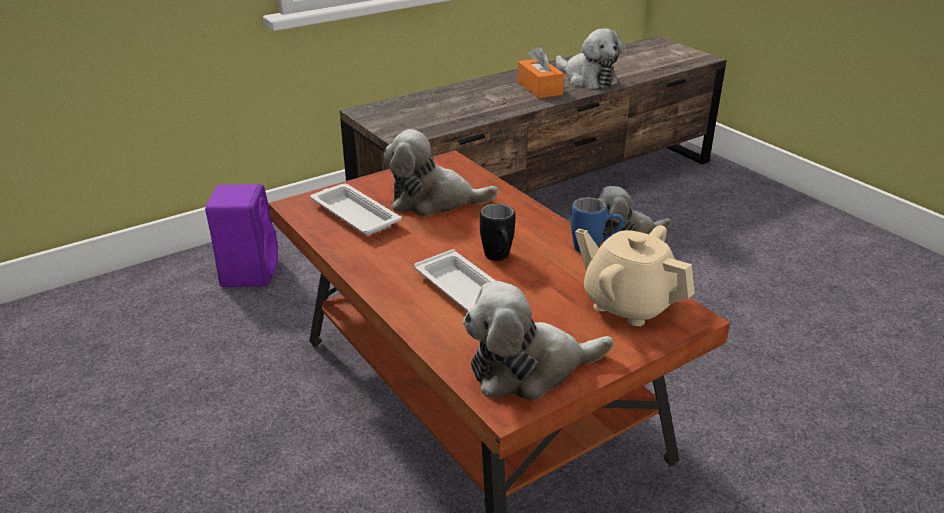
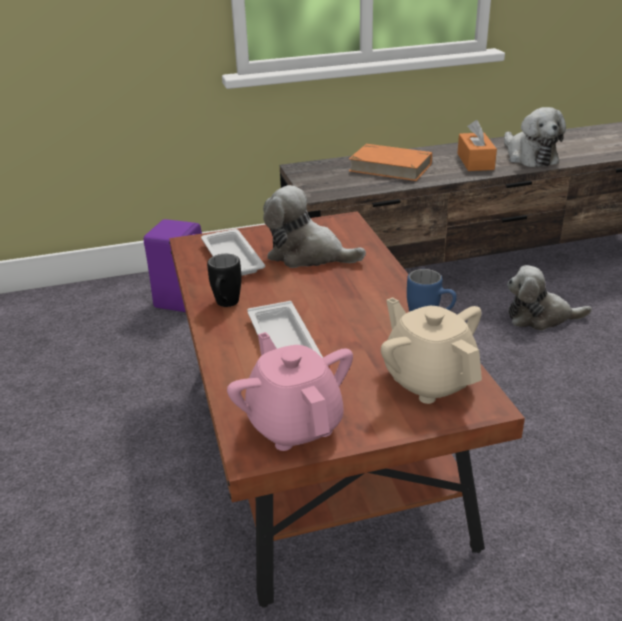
camera: 20 degrees right, 0 degrees up
(459, 102) = (390, 167): none -> orange book
(498, 259) = (332, 316): black mug -> black mug (226, 305)
(529, 369) = (294, 424): plush toy -> pink teapot

